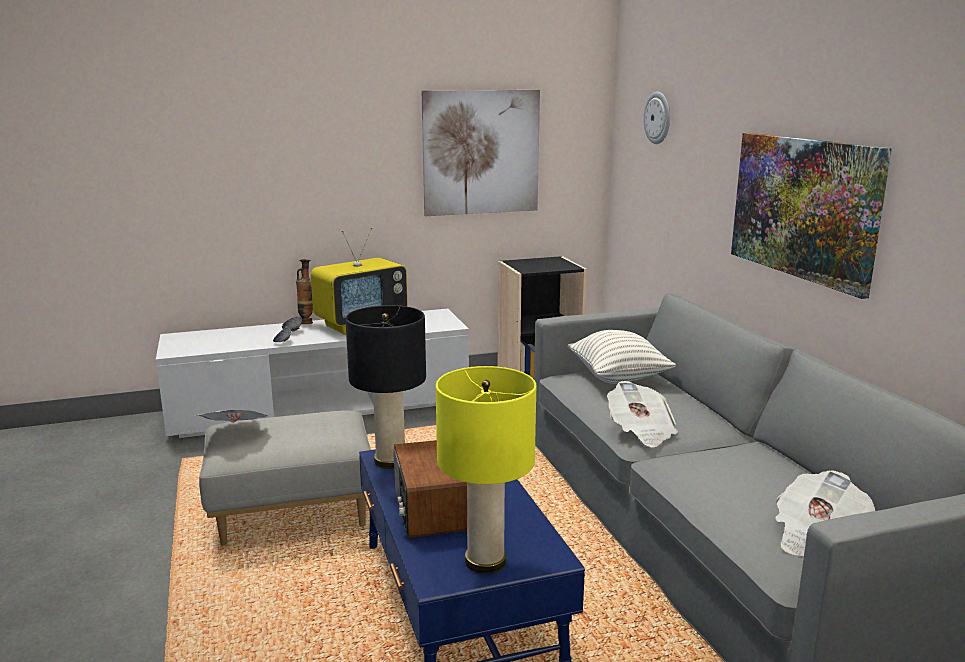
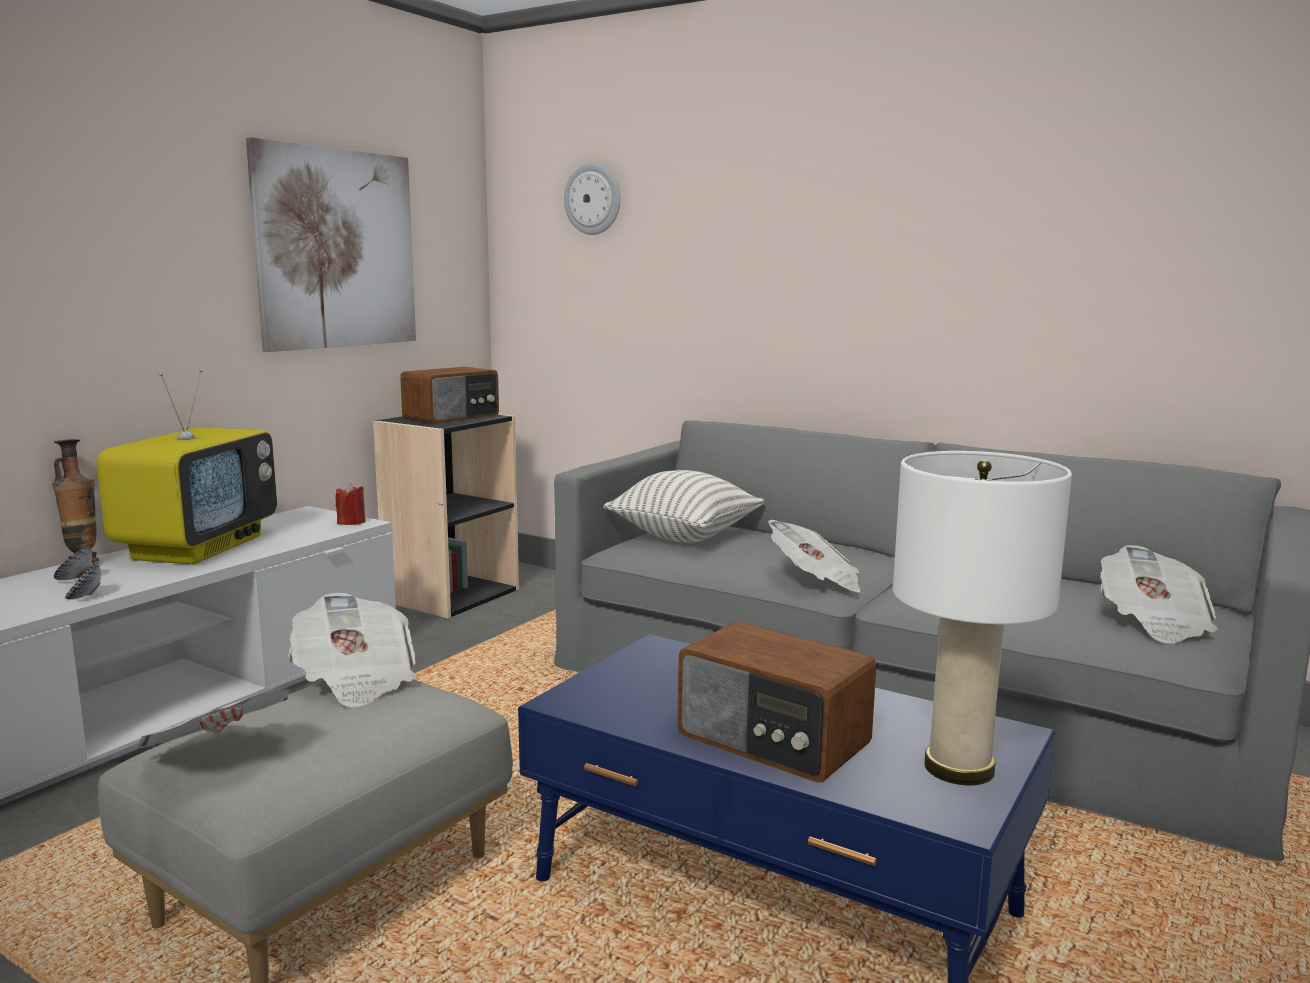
camera: 40 degrees left, 5 degrees down
(329, 416) = (355, 680): none -> newspaper
(391, 461) = (595, 701): black table lamp -> none
(449, 324) = (351, 522): none -> red candle
(486, 561) = (958, 768): yellow table lamp -> white table lamp
(546, 264) = (452, 417): none -> radio
(803, 208) = (884, 281): picture -> none

